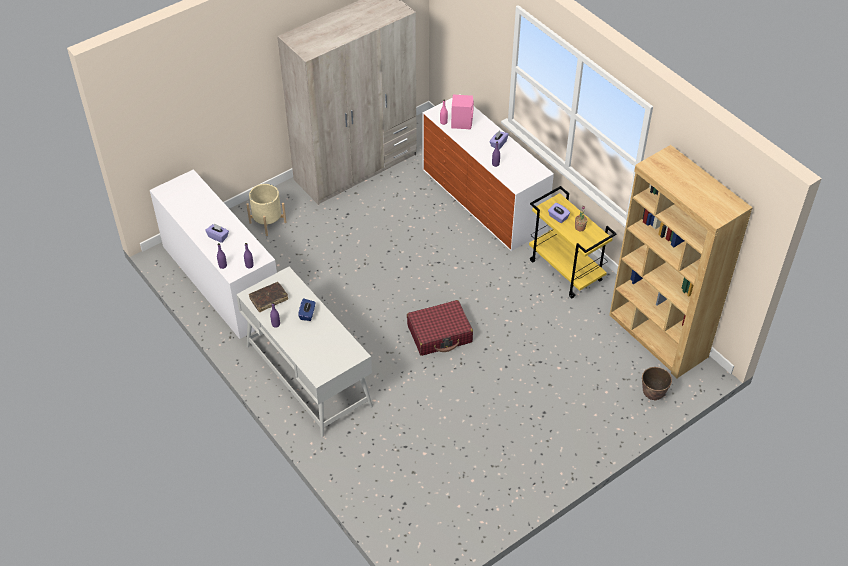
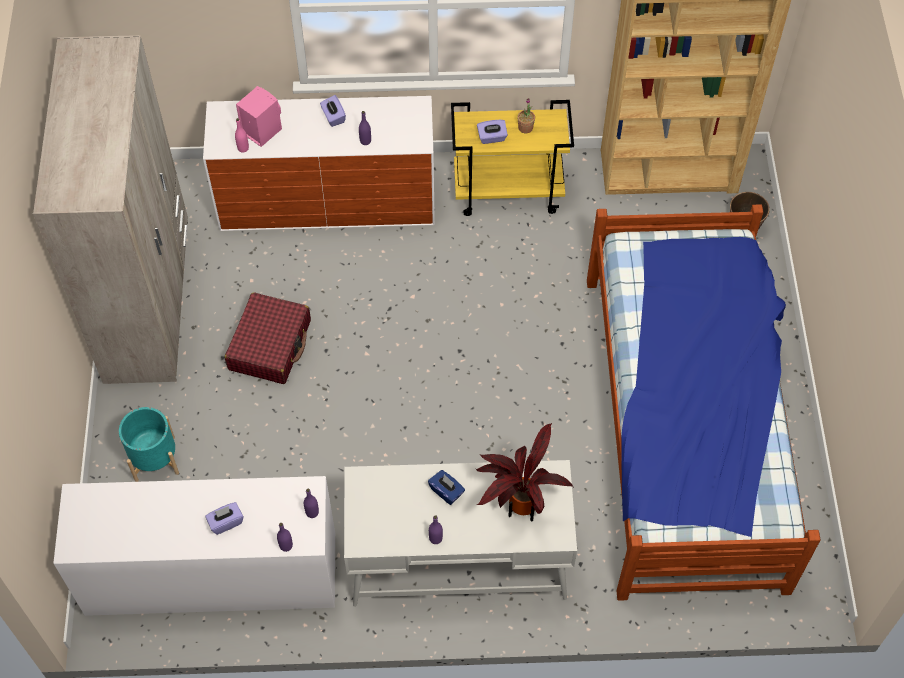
camera: 55 degrees left, 10 degrees up
(267, 222) = (155, 458): beige planter -> turquoise planter
(269, 299) = (384, 523): brown book -> none
(324, 349) = (519, 505): none -> potted plant
(439, 334) = (503, 376): red suitcase -> red suitcase (270, 345)
(480, 436) = (684, 427): none -> bed

